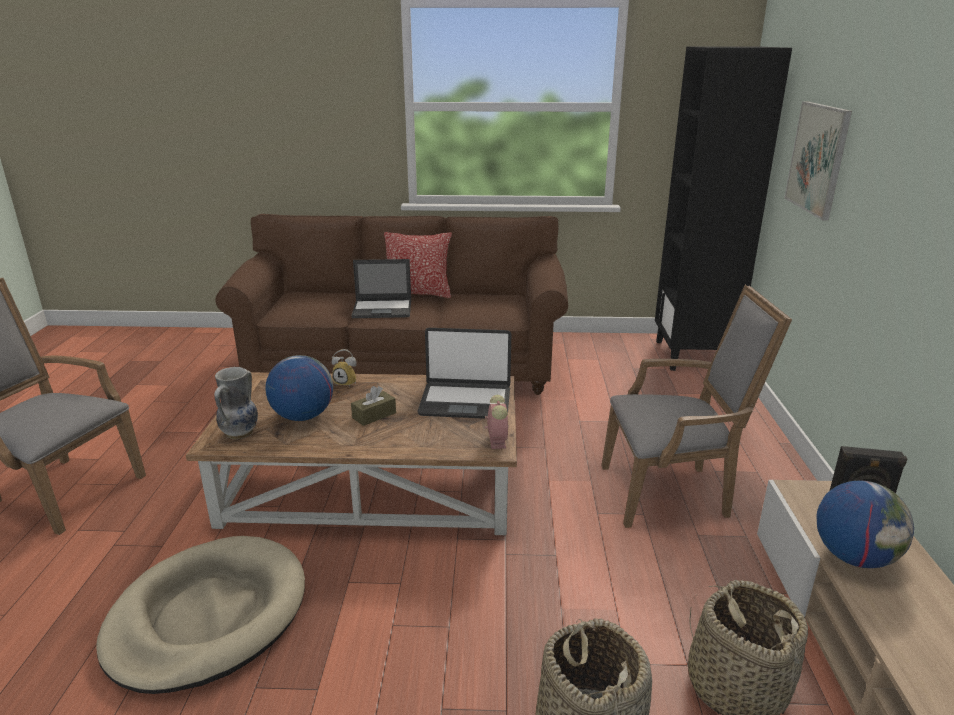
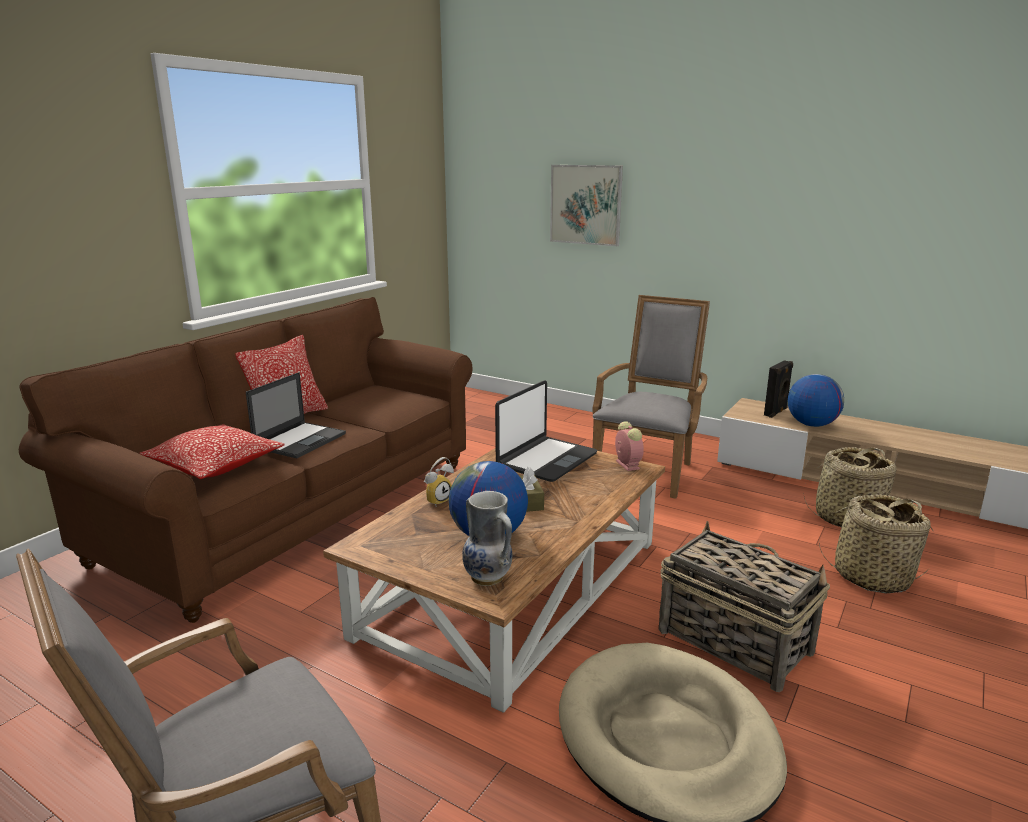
camera: 60 degrees left, 5 degrees down
(314, 302) = (215, 466): none -> pillow
(367, 628) = (733, 640): none -> basket
(496, 440) = (626, 464): alarm clock -> alarm clock turned 45 degrees clockwise
(692, 356) = (474, 400): black bookcase -> none

